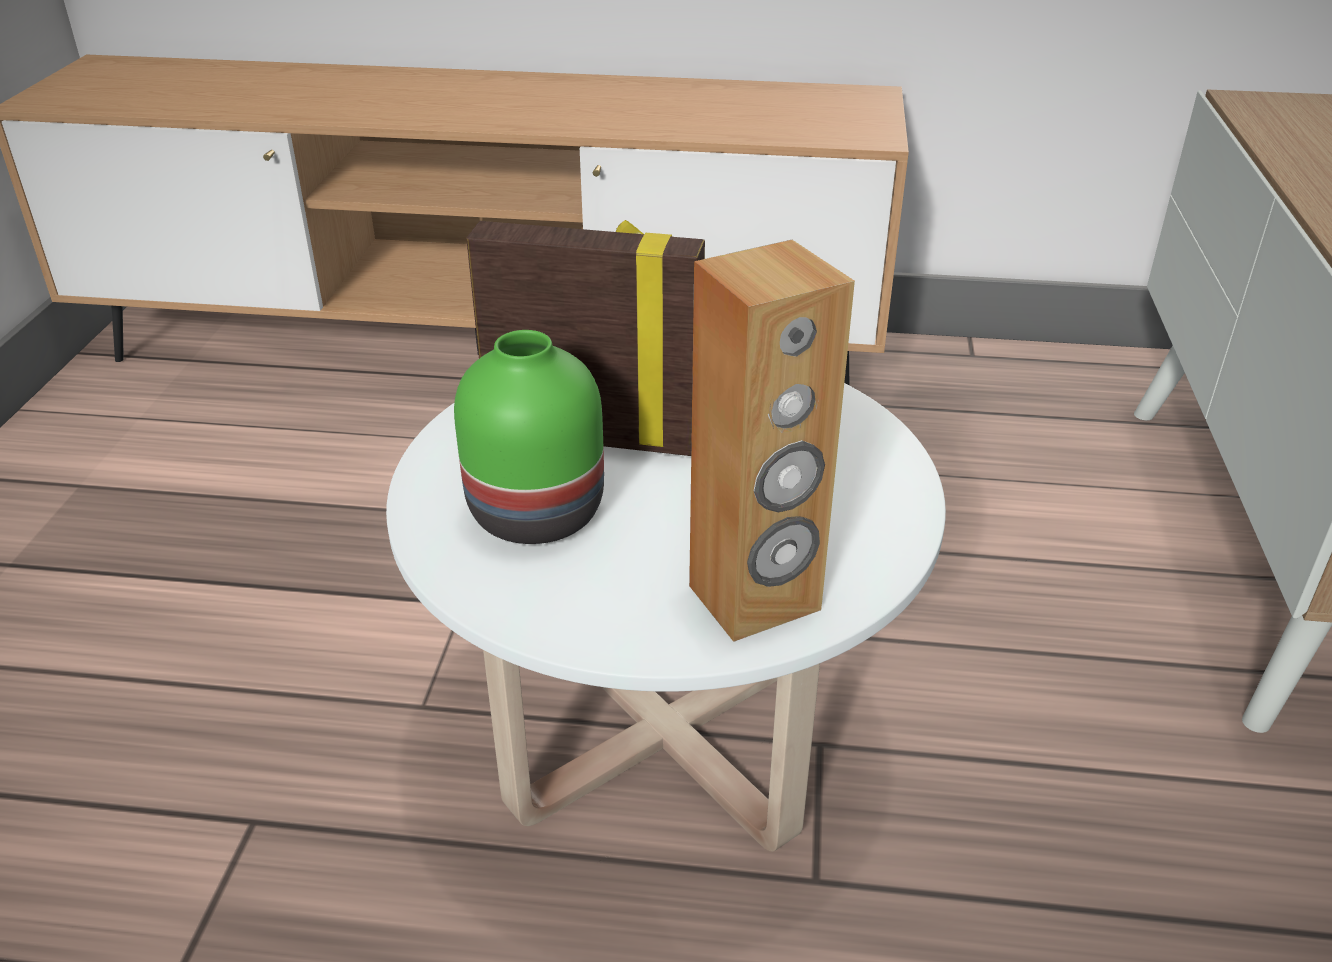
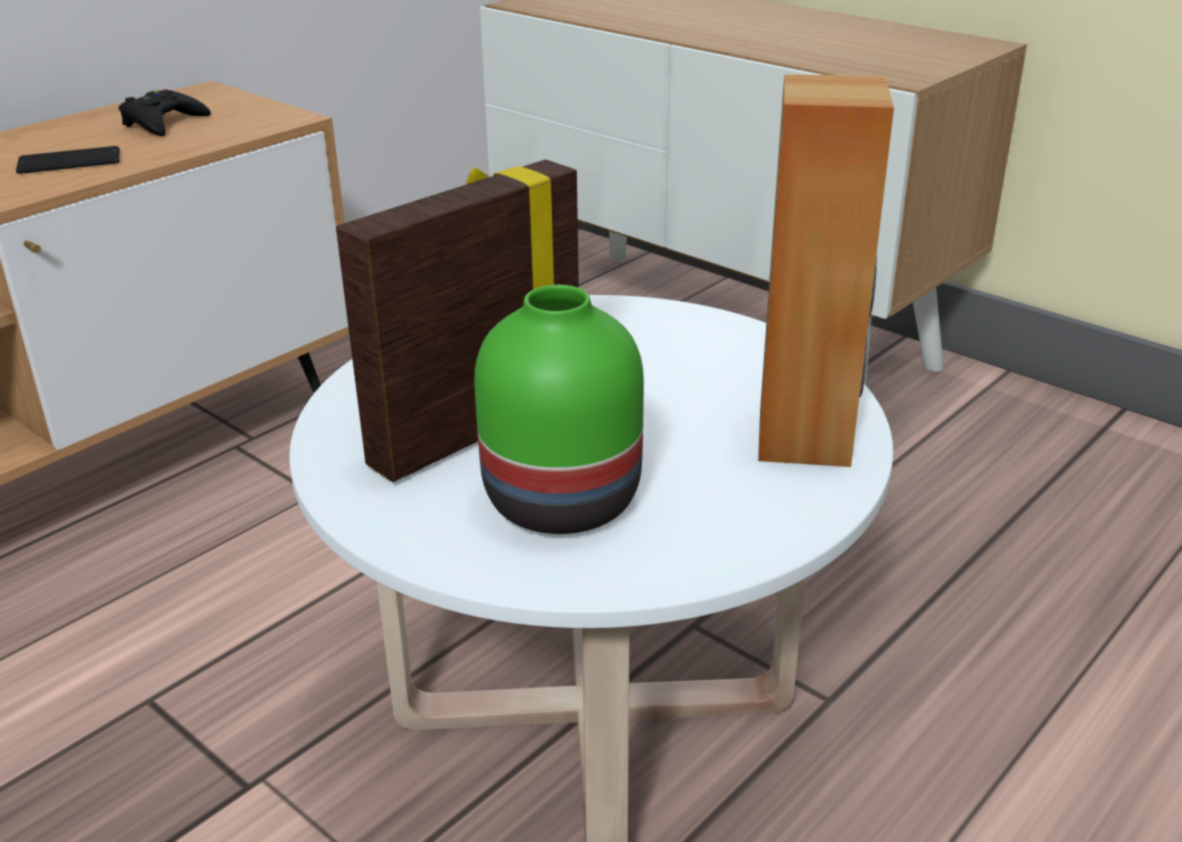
camera: 55 degrees left, 5 degrees down
(684, 117) = (69, 162): none -> phone
(795, 110) = (163, 123): none -> black game controller

